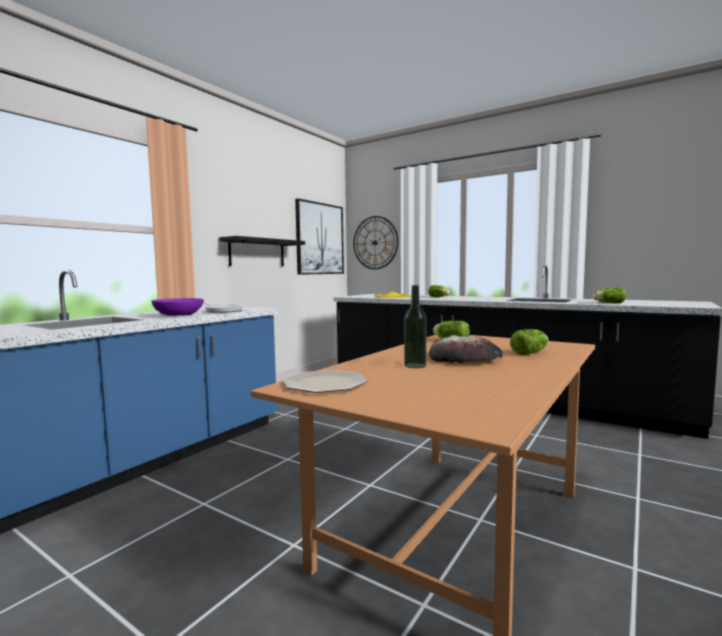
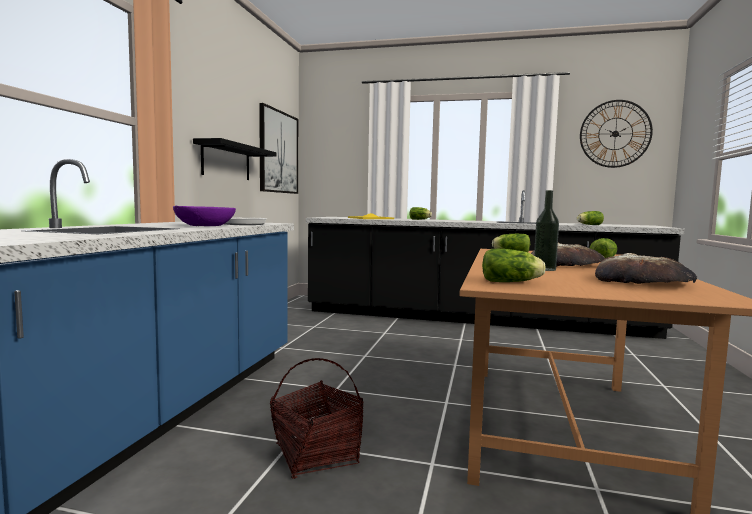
camera: 20 degrees left, 0 degrees up
(210, 518) = (315, 455): none -> basket
(325, 383) = (512, 282): plate -> lettuce
(375, 242) = (335, 161): wall clock -> wall clock (615, 134)
(472, 389) = (643, 281): none -> bread

